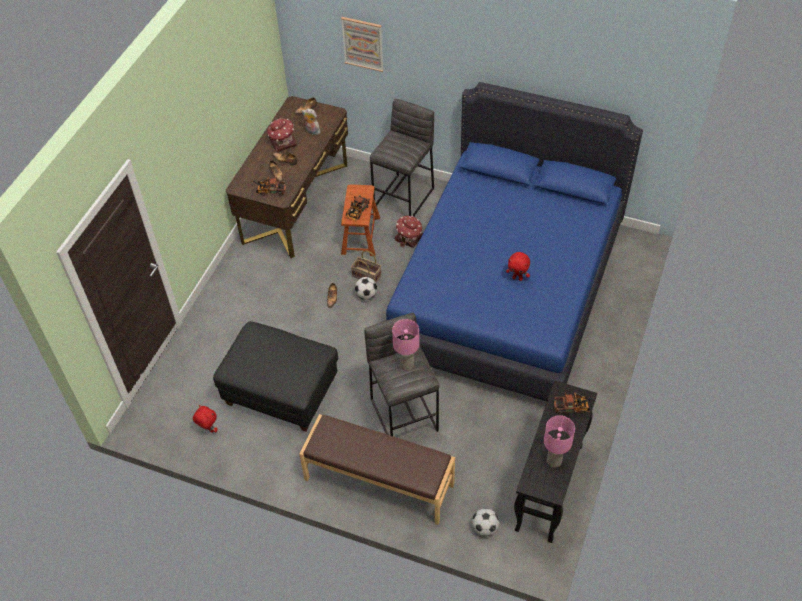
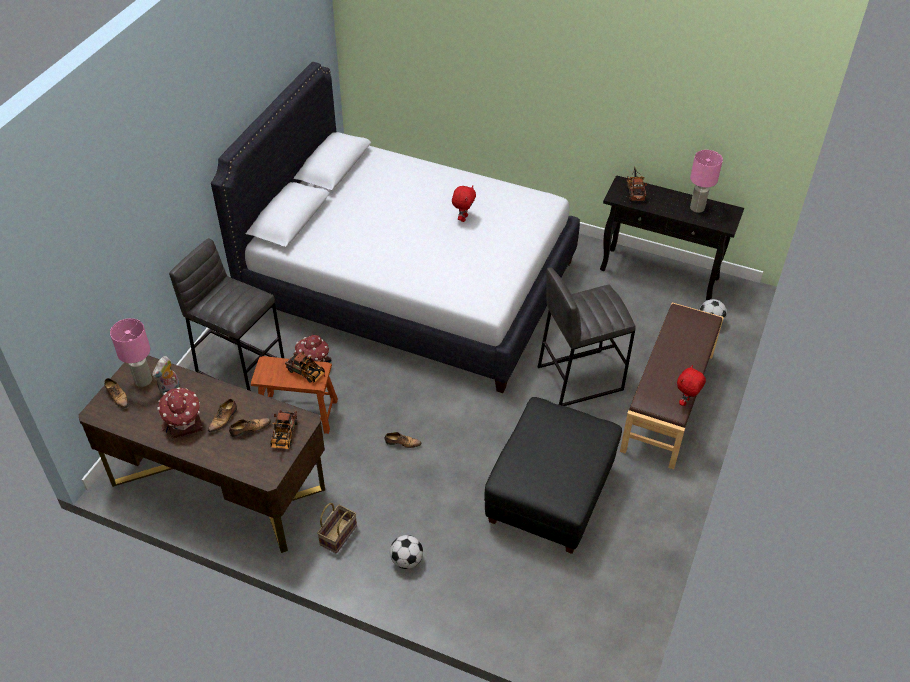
camera: 90 degrees left, 5 degrees down
(208, 430) = (611, 574): red plush toy -> red plush toy (686, 402)
(363, 43) = (113, 244): picture -> none
(366, 295) = (402, 408): football -> football (406, 560)
(367, 276) = (370, 406): basket -> basket (338, 534)
(406, 365) = (590, 303): pink table lamp -> pink table lamp (143, 381)
(506, 290) = (410, 285): blue bed -> white bed

